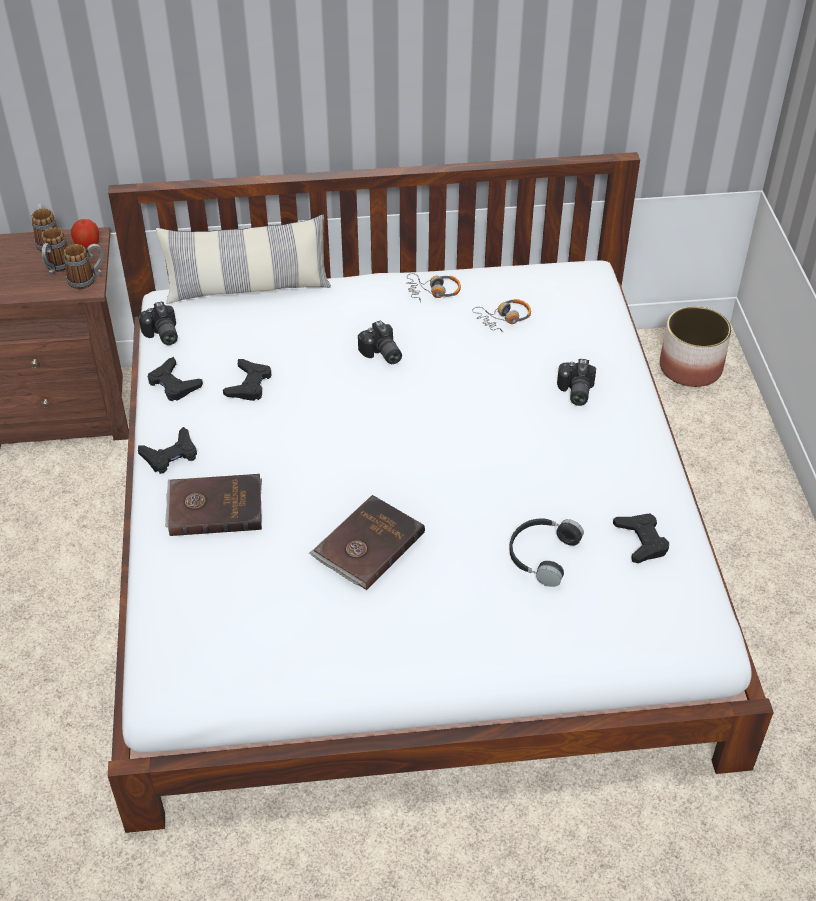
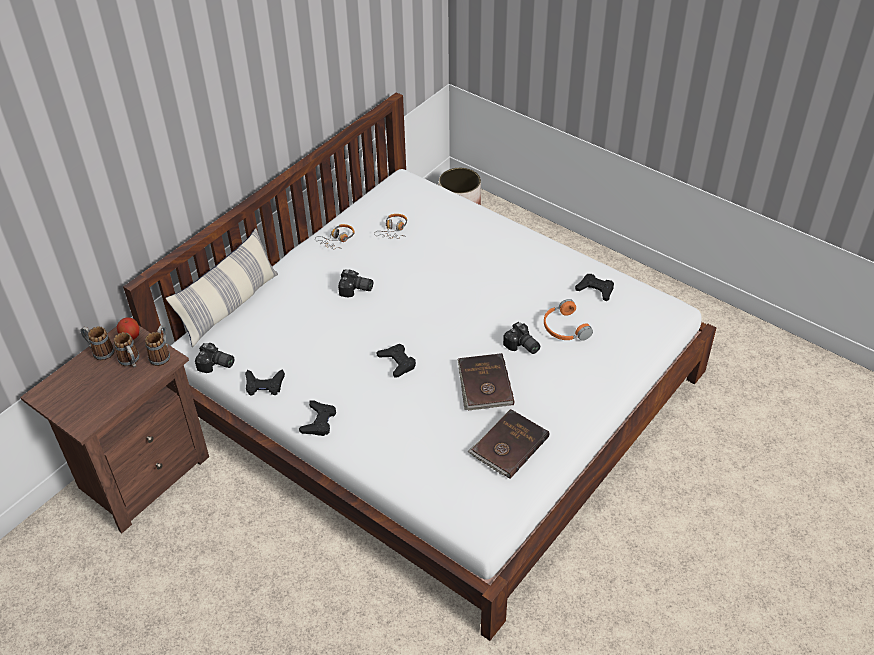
camera: 45 degrees left, 0 degrees up
(214, 507) = (382, 427): brown book -> brown book (508, 445)
(249, 384) = (307, 355): black game controller -> black game controller (397, 362)
(541, 555) = (564, 328): black headphones -> orange headphones
(574, 392) = (476, 243): camera -> camera (522, 346)

